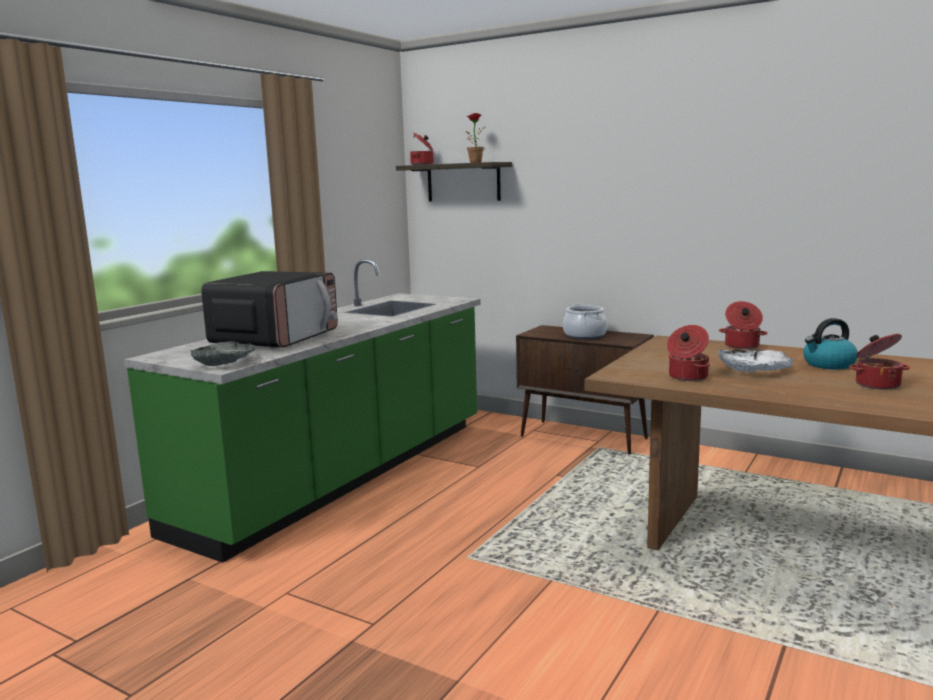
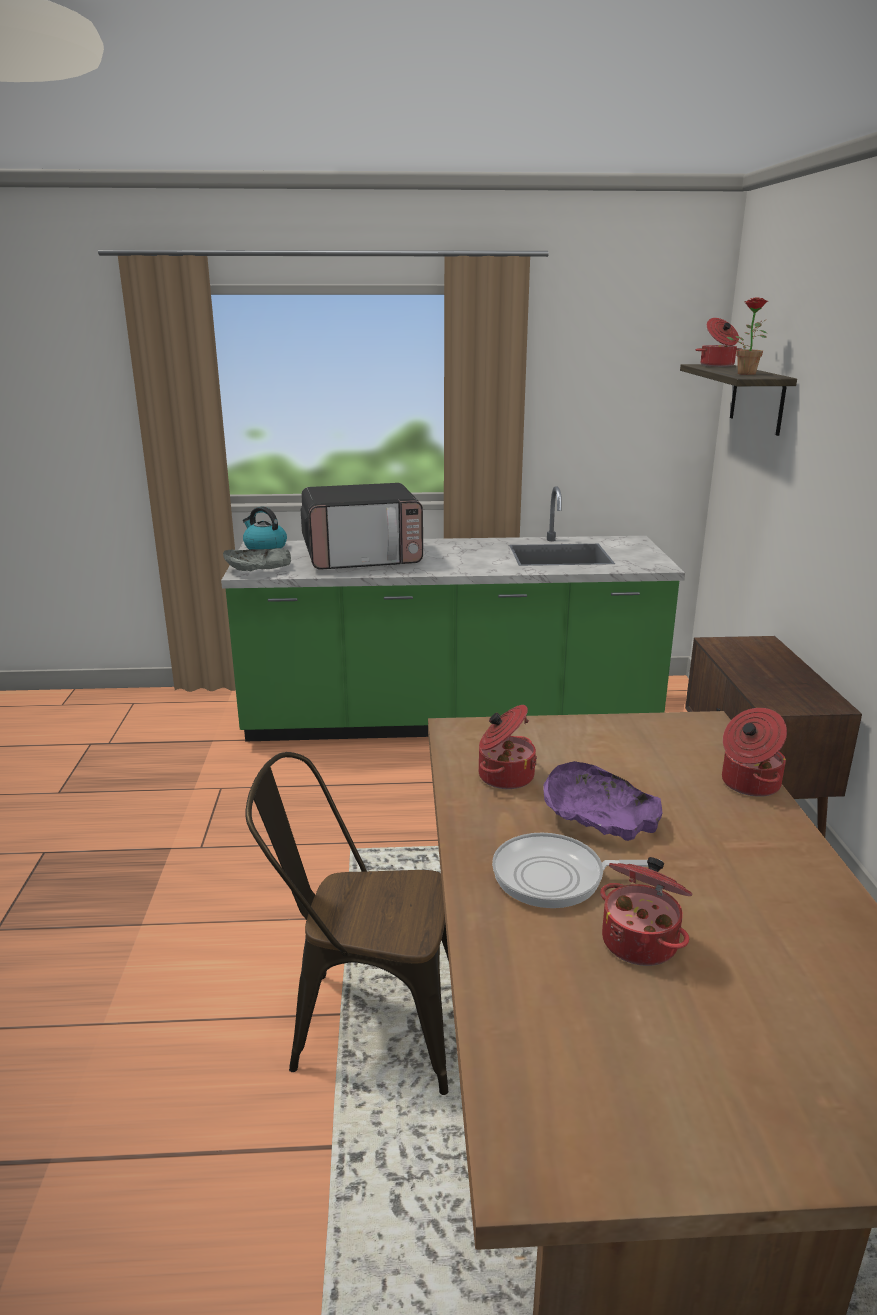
camera: 55 degrees right, 10 degrees up
(584, 335) = (764, 673): cooking pot -> none
(675, 604) = (363, 1024): none -> brown chair
(754, 371) = (597, 818): white bowl -> purple bowl
(810, 386) = (555, 877): none -> frying pan
(828, 365) = (724, 877): kettle -> kettle (264, 547)

